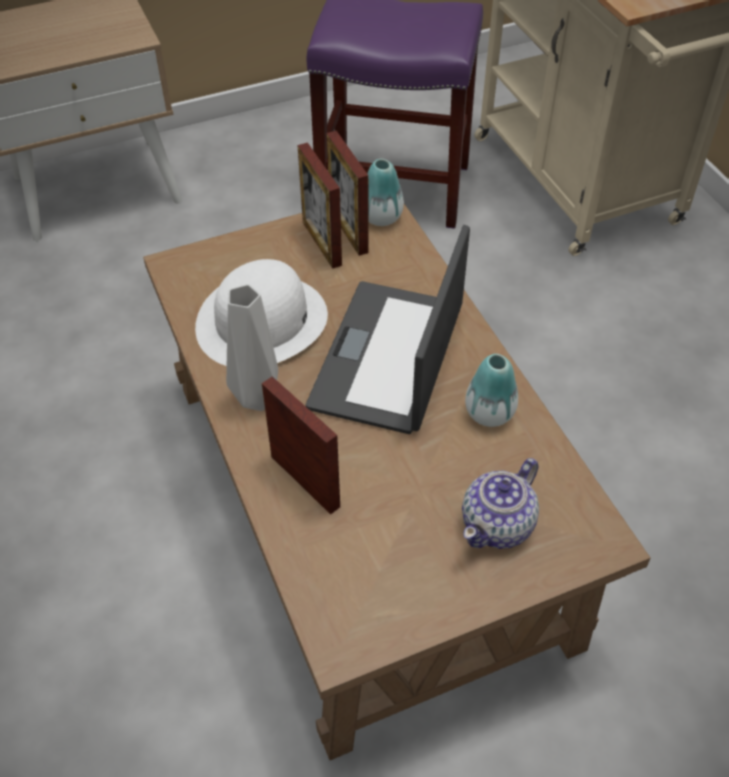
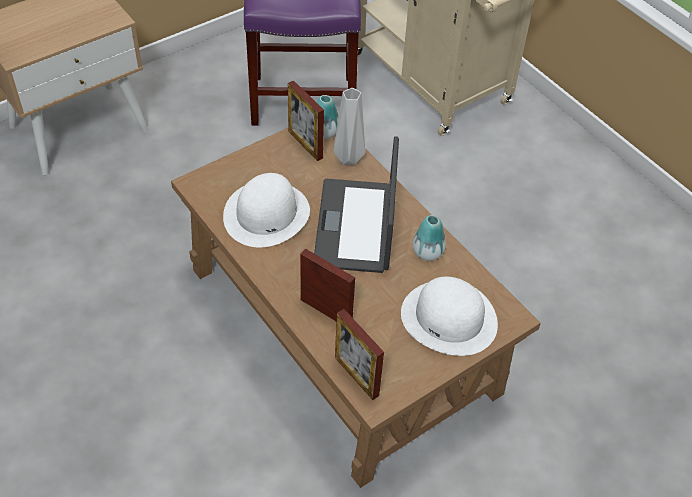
camera: 15 degrees left, 0 degrees up
(259, 399) = (281, 265): grey vase -> grey vase (350, 159)
(322, 243) = (290, 155): picture frame -> picture frame (356, 376)
(498, 524) = (449, 318): teapot -> white hat

